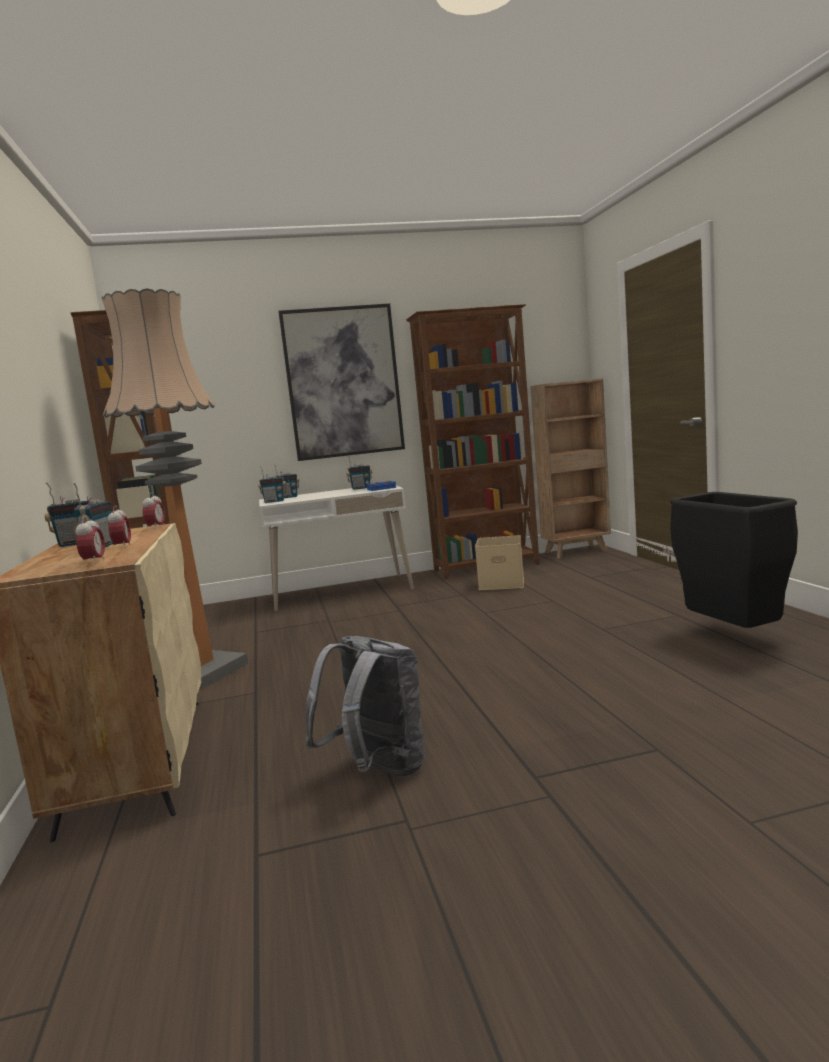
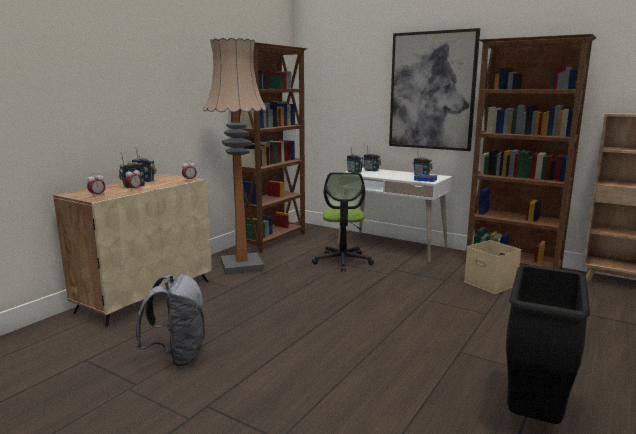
camera: 45 degrees right, 5 degrees up
(323, 620) = (343, 261): none -> office chair

